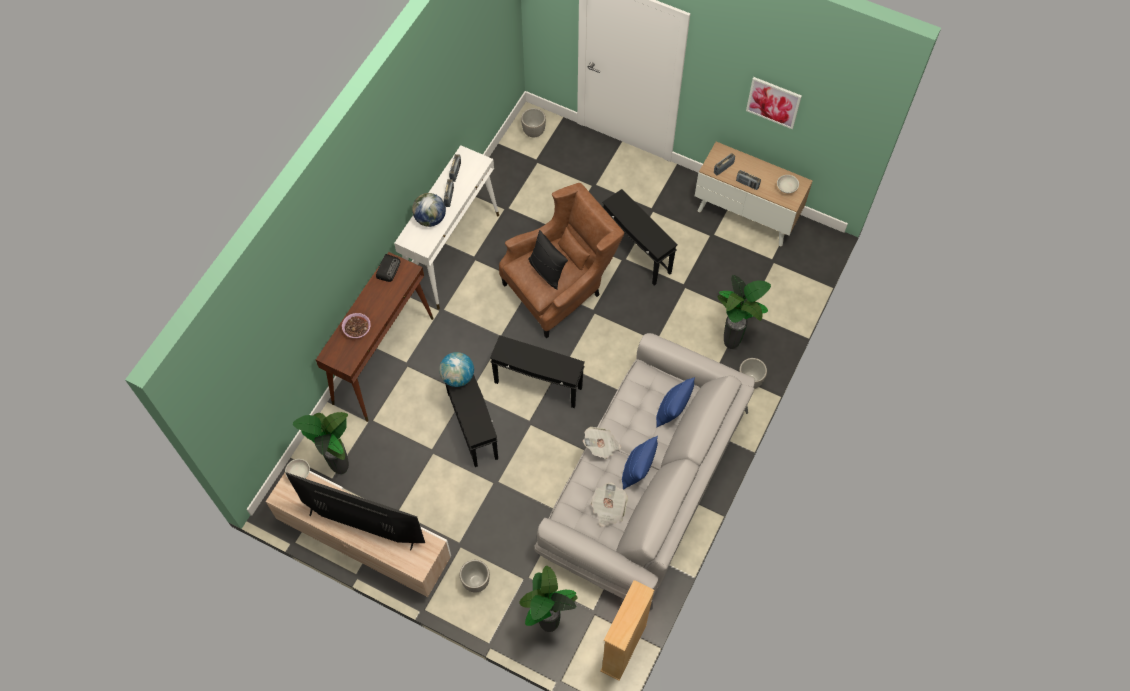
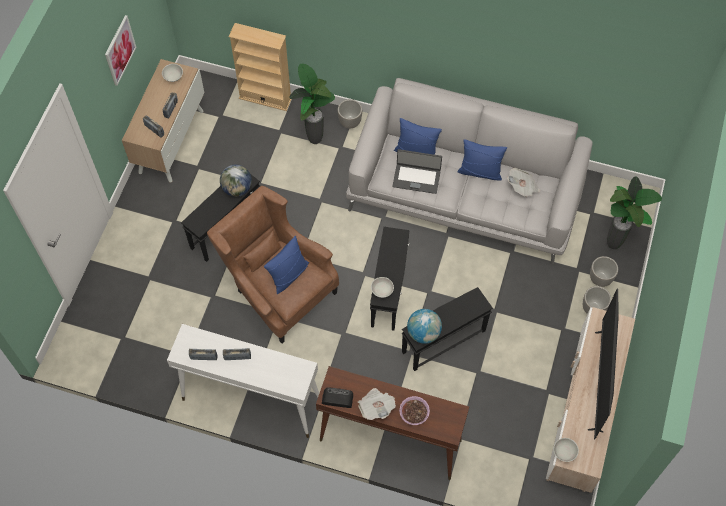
camera: 100 degrees left, 0 degrees up
(340, 468) = (516, 454): potted plant -> none
(430, 219) = (268, 370): globe -> globe (237, 189)
(511, 347) = (381, 291): none -> white bowl
(533, 132) = (84, 347): planter -> planter (600, 279)
(547, 271) = (288, 275): black pillow -> blue pillow
(601, 446) = (464, 201): newspaper -> newspaper (376, 407)
(623, 648) = (614, 187): beige bookcase -> beige bookcase (265, 98)
(638, 404) = (416, 178): none -> laptop

